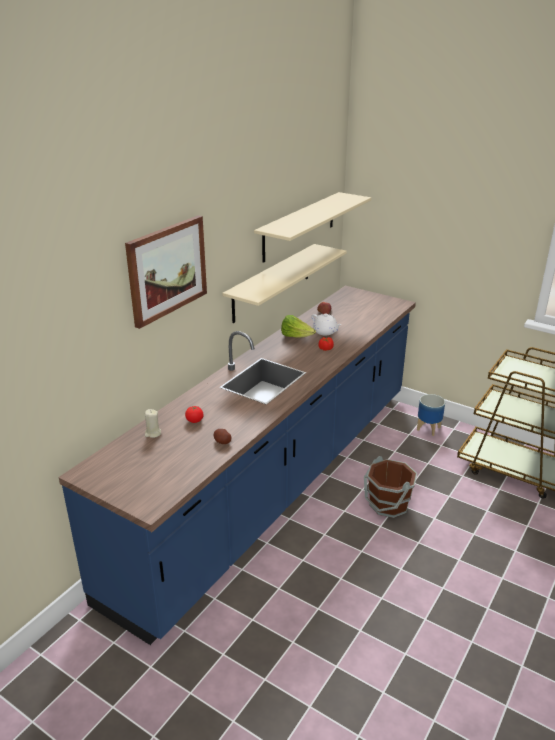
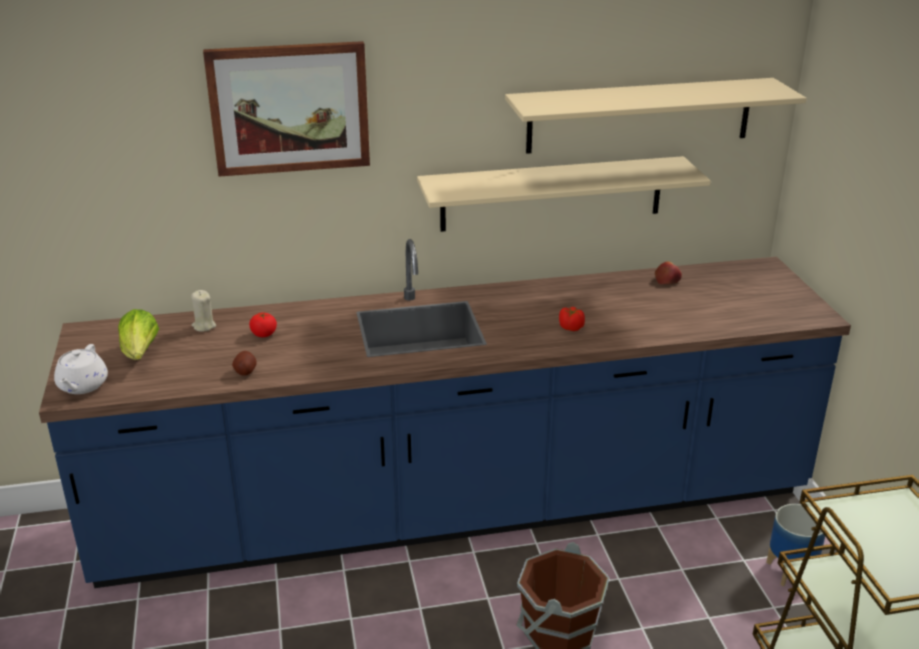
camera: 45 degrees right, 0 degrees up
(296, 336) = (562, 295): lettuce -> lettuce (140, 353)
(325, 332) = (614, 306): white teapot -> white teapot (82, 386)

